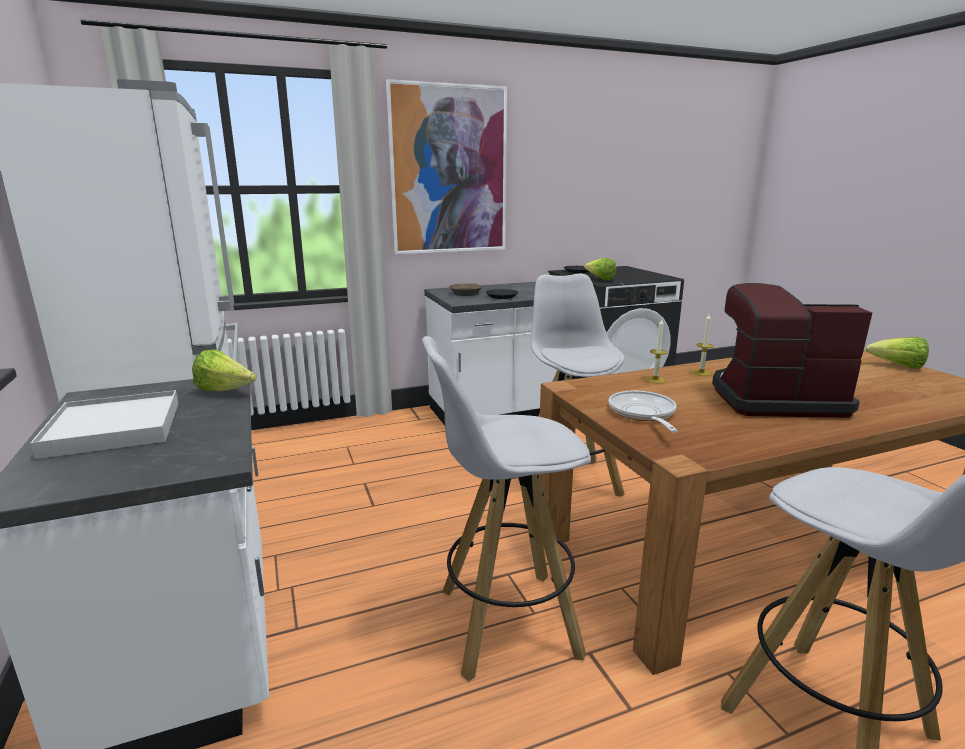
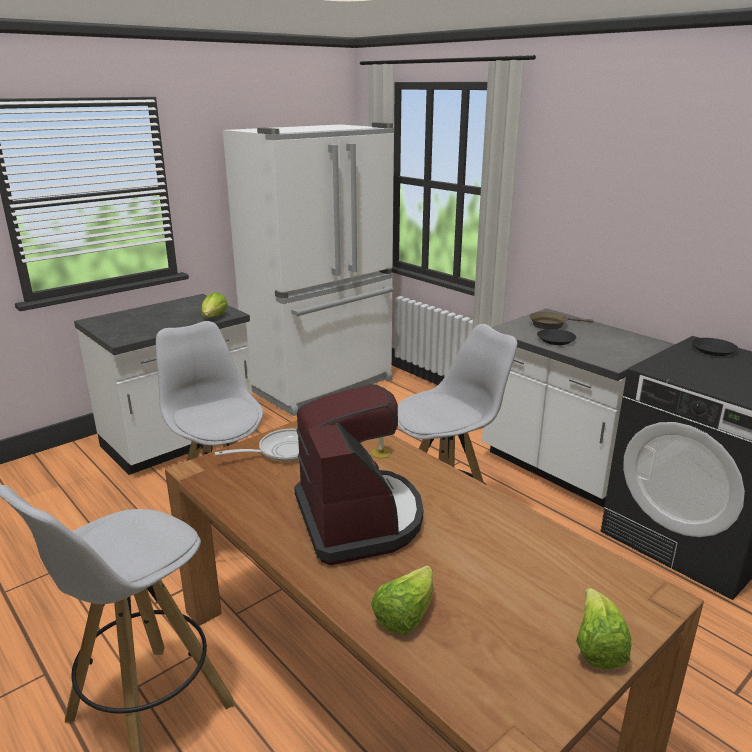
camera: 70 degrees right, 5 degrees up
(114, 429) = (157, 314): white tray -> none
(449, 171) = (592, 187): picture -> none
(600, 279) = (673, 366): lettuce -> lettuce (405, 616)
(701, 373) = (424, 477): candle -> none

